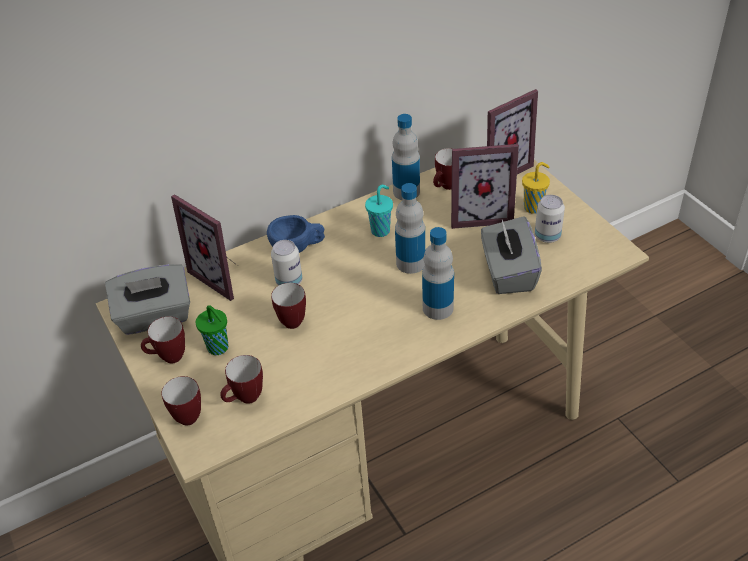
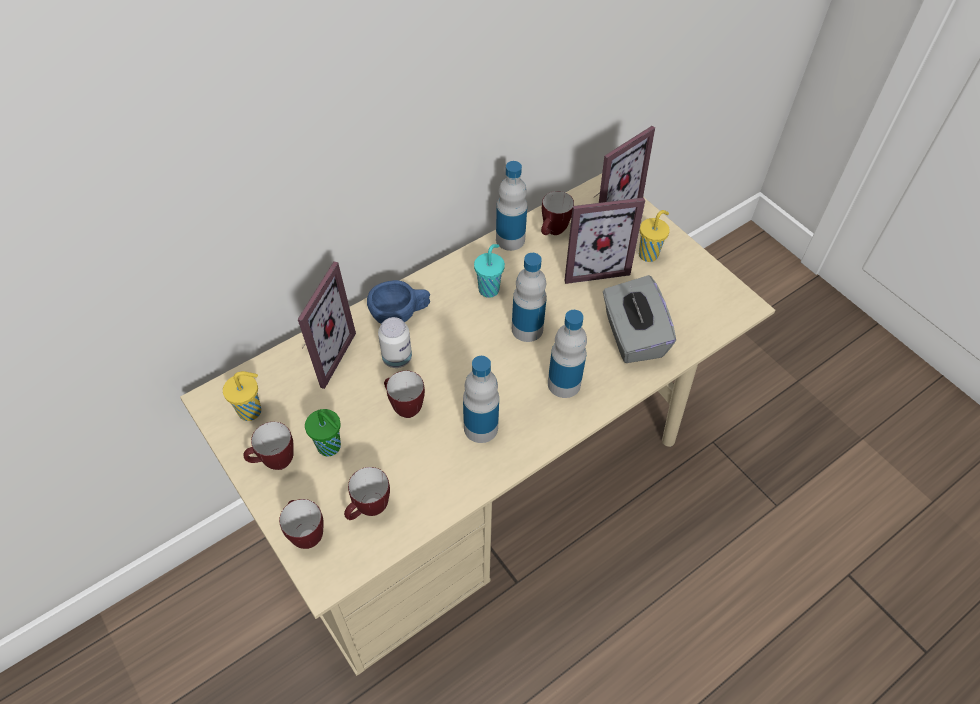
camera: 10 degrees left, 10 degrees up
(155, 317) = (251, 411): grey tissue box -> yellow cup
(223, 276) = (321, 354): picture frame -> picture frame turned 105 degrees counterclockwise
(356, 339) = (481, 427): none -> bottle
(547, 236) = (668, 289): can -> none

